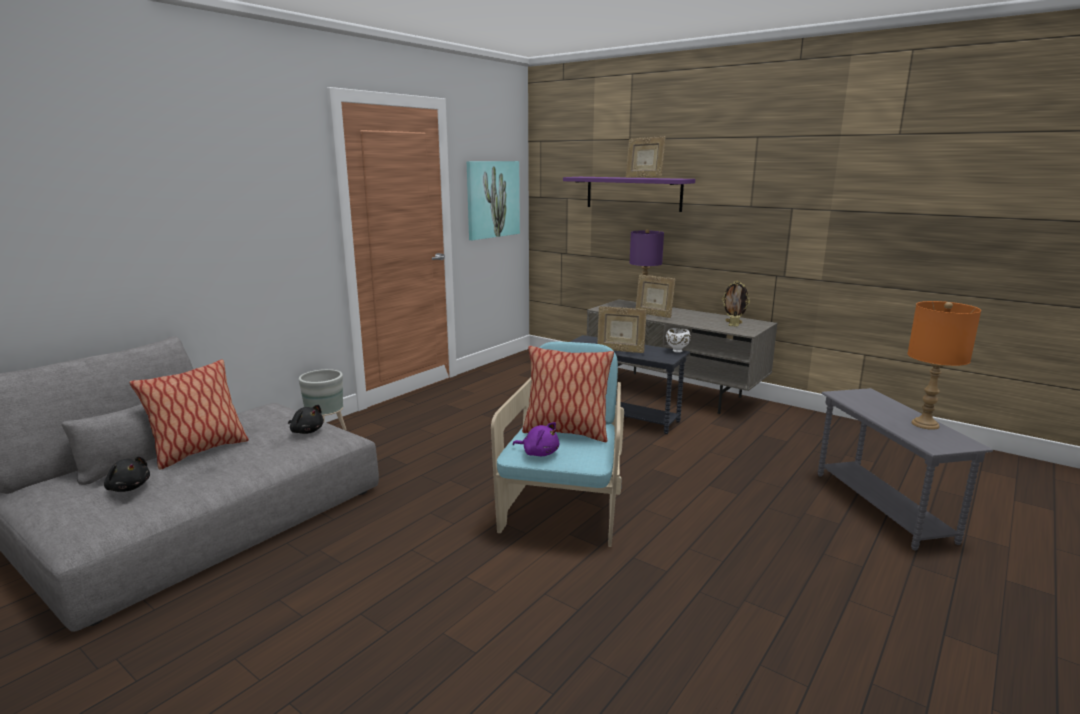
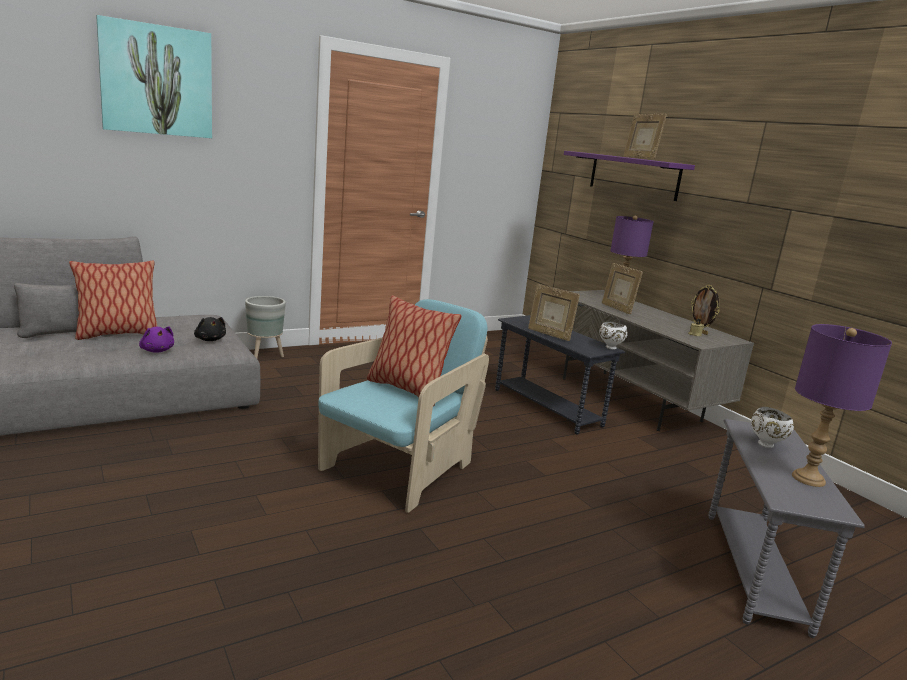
camera: 20 degrees right, 0 degrees up
(129, 487) = (43, 346): black plush toy -> none
(493, 199) = (495, 166): picture -> picture (157, 80)
(539, 453) = (359, 399): purple plush toy -> purple plush toy (157, 350)
(872, 405) = (767, 445): none -> white bowl
(925, 424) = (809, 479): orange table lamp -> purple table lamp

